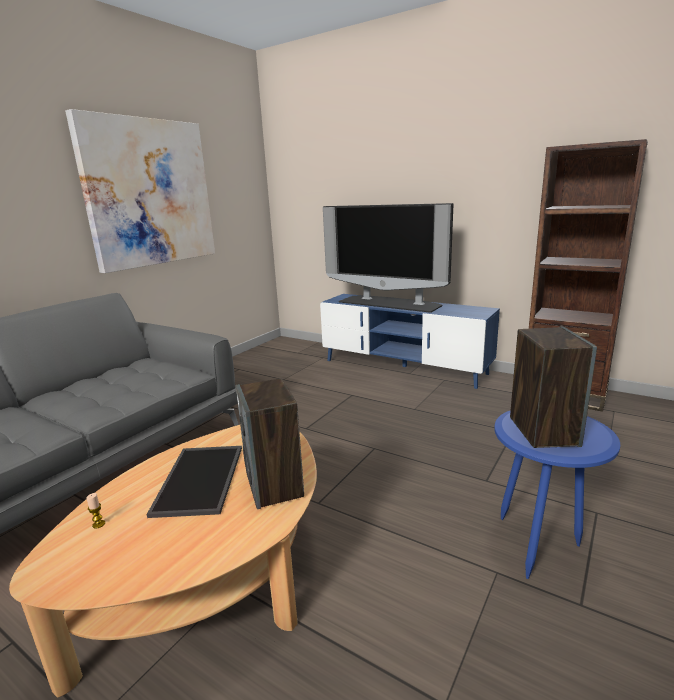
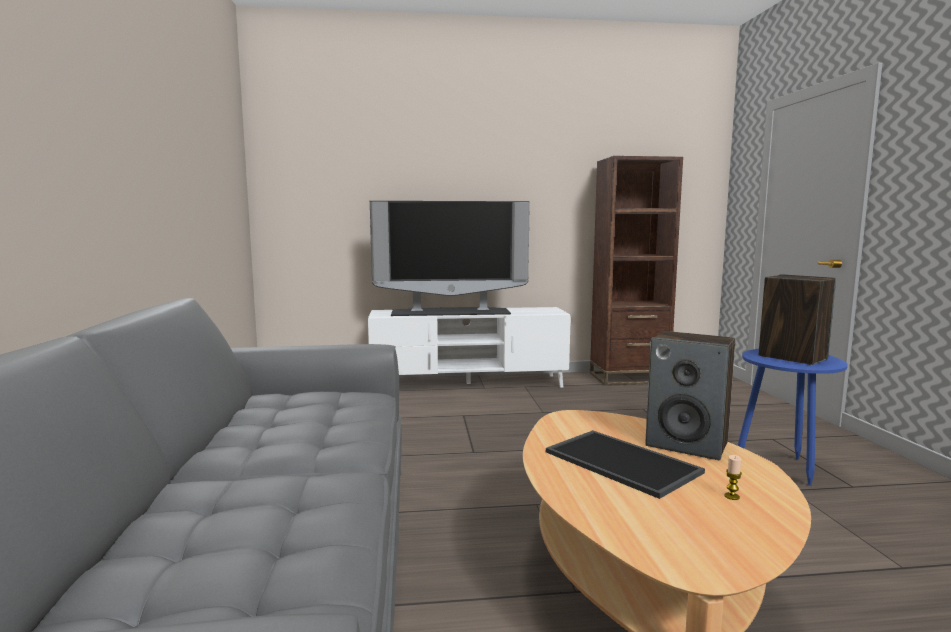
camera: 40 degrees left, 10 degrees down
(98, 524) = (633, 520): candle -> candle (732, 496)
(149, 193) = (169, 158): picture -> none
(403, 367) = (468, 384): blue tv stand -> white tv stand

